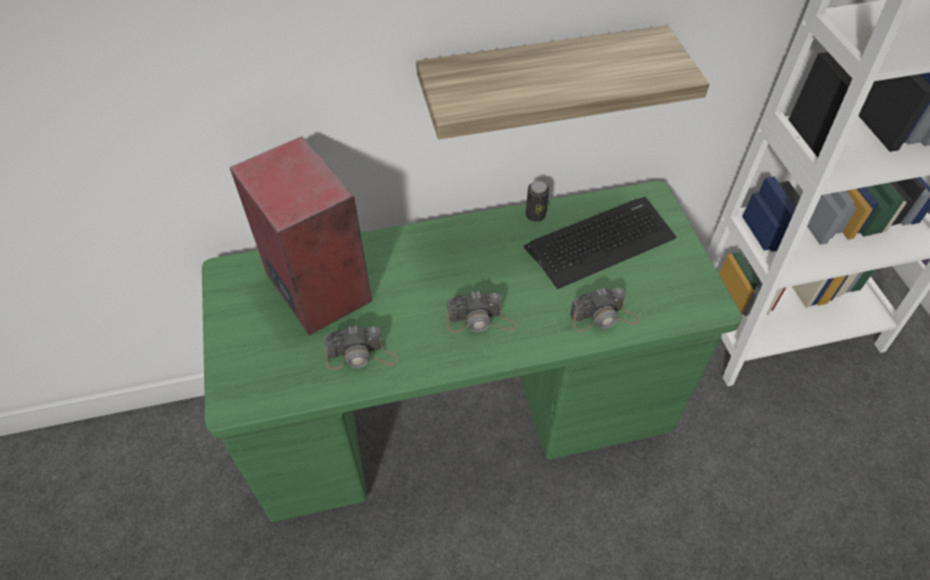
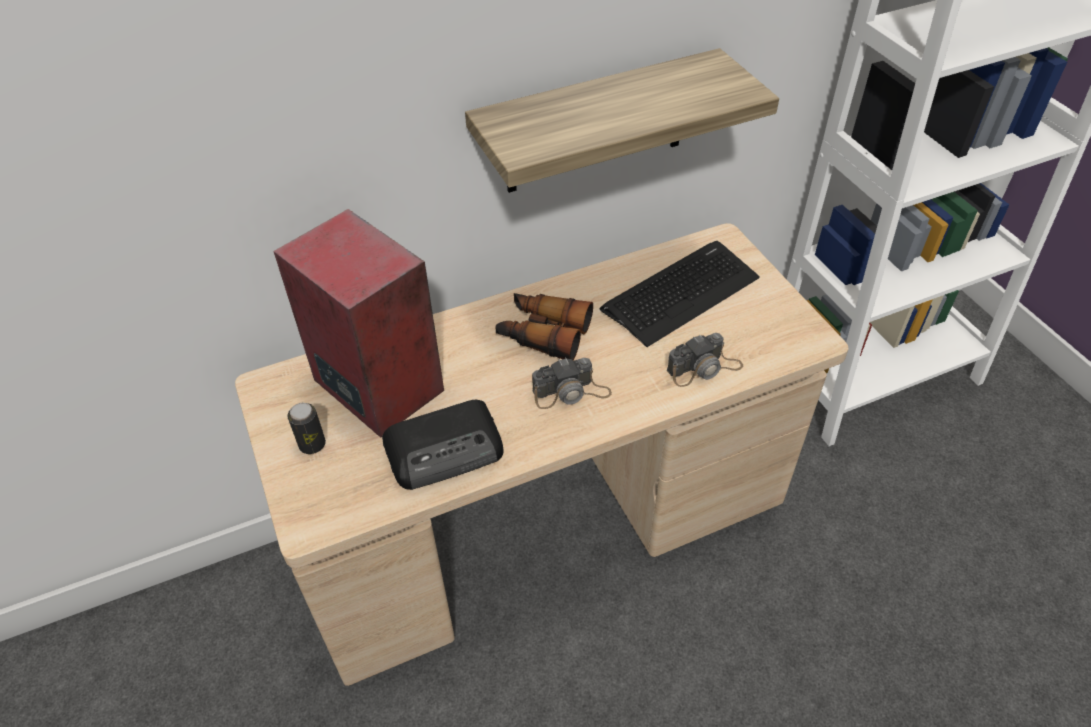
camera: 10 degrees left, 5 degrees down
(361, 355) = (446, 449): camera -> radio
(464, 417) = (547, 528): green desk -> beige desk
(469, 262) = (543, 333): none -> binoculars
(535, 215) = (603, 276): can -> can (312, 444)

